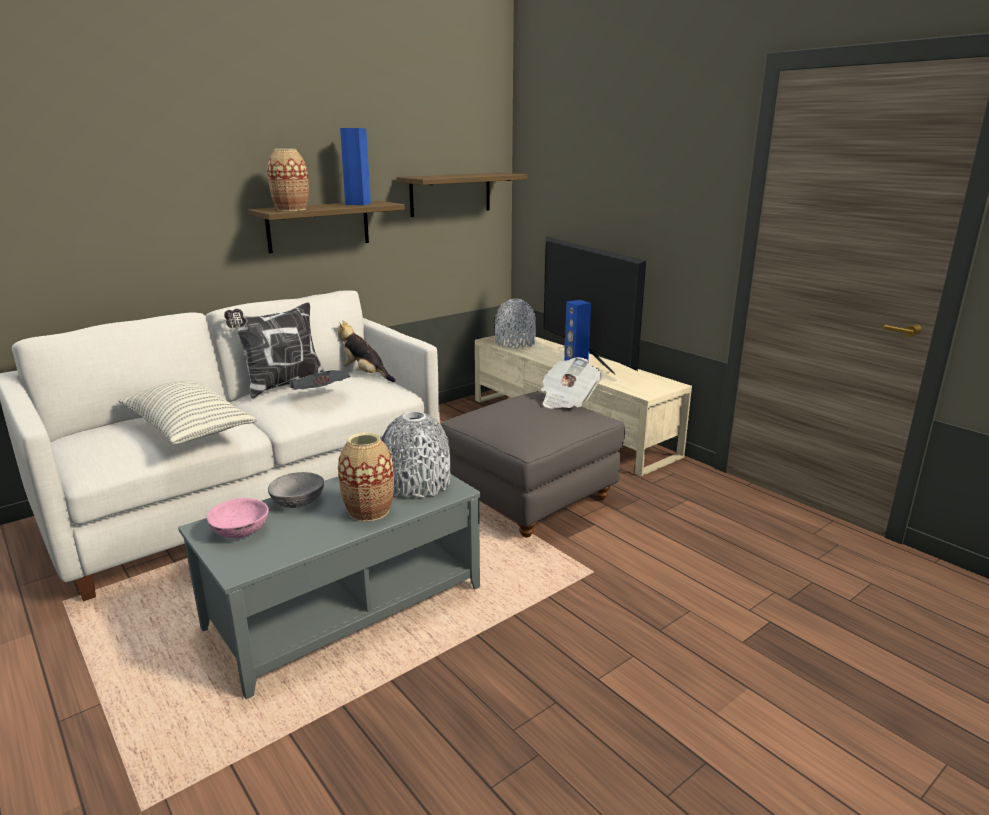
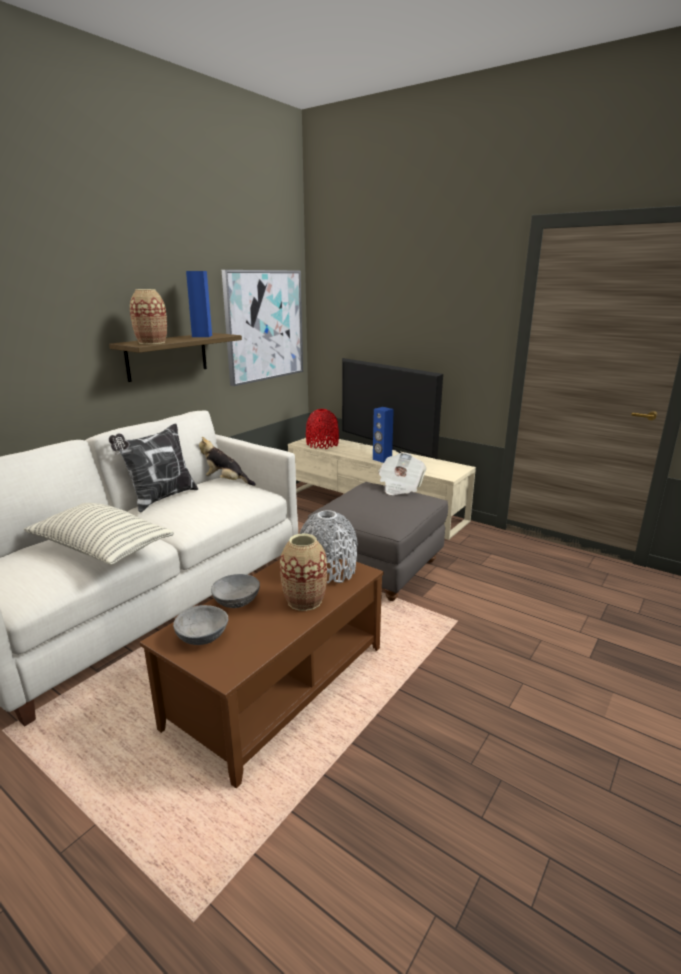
camera: 15 degrees left, 0 degrees up
(239, 531) = (202, 636): pink bowl -> grey bowl
(320, 396) = (203, 504): newspaper -> none
(345, 606) = (277, 685): grey coffee table -> brown coffee table
(450, 194) = (264, 326): shelf -> picture
(515, 343) = (322, 444): grey vase -> red vase

